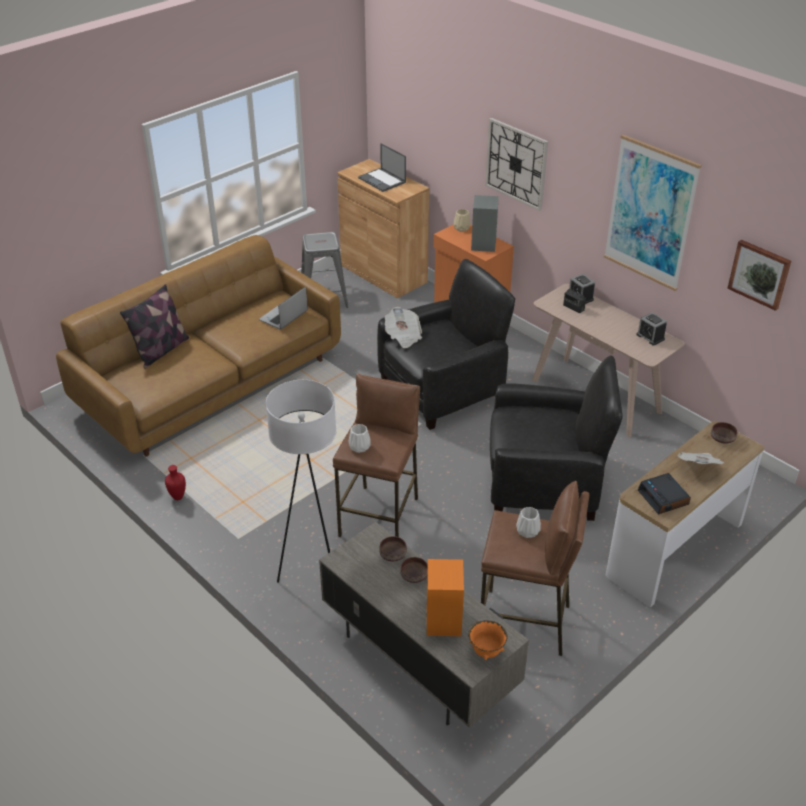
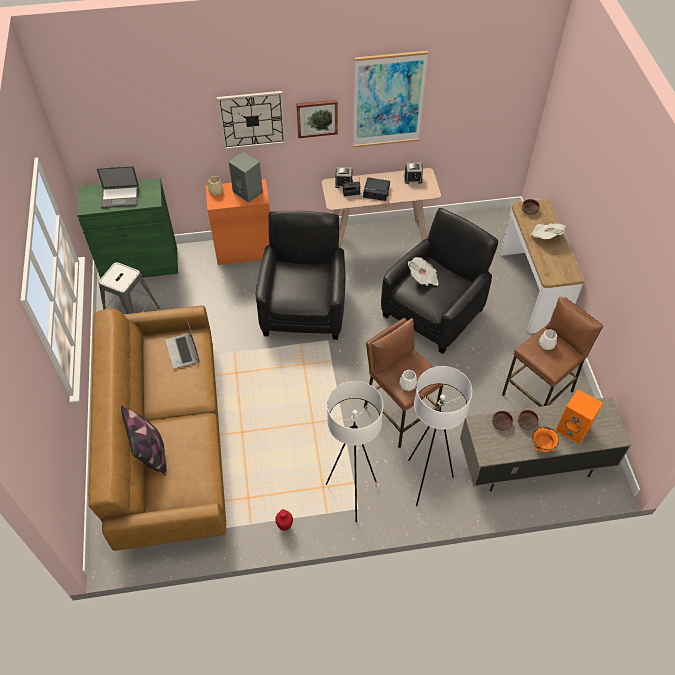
camera: 55 degrees left, 15 degrees up
(250, 527) = (352, 495): none -> white floor lamp
(383, 273) = (140, 263): brown cabinet -> green cabinet
(403, 336) = (279, 296): newspaper -> newspaper (423, 278)
(486, 651) = (609, 422): orange bowl -> orange bowl (541, 446)
(663, 498) = (559, 267): alarm clock -> alarm clock (376, 191)
(759, 274) = (482, 99): picture -> picture (317, 117)

